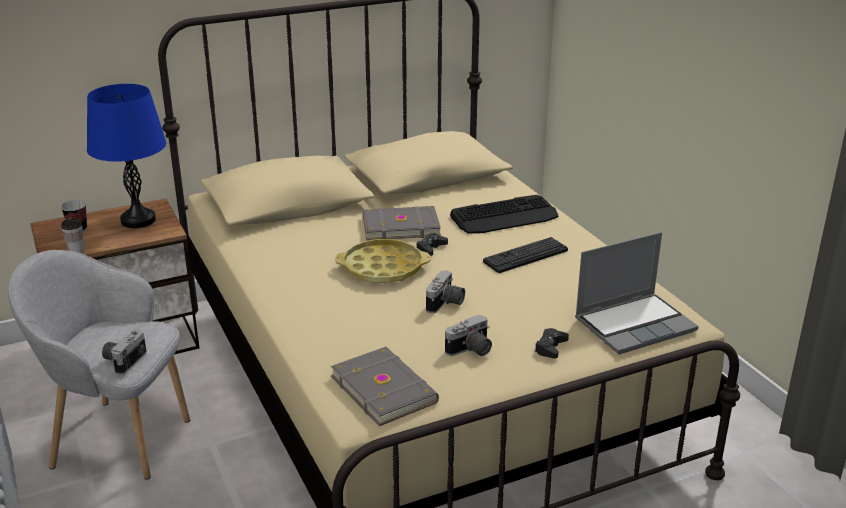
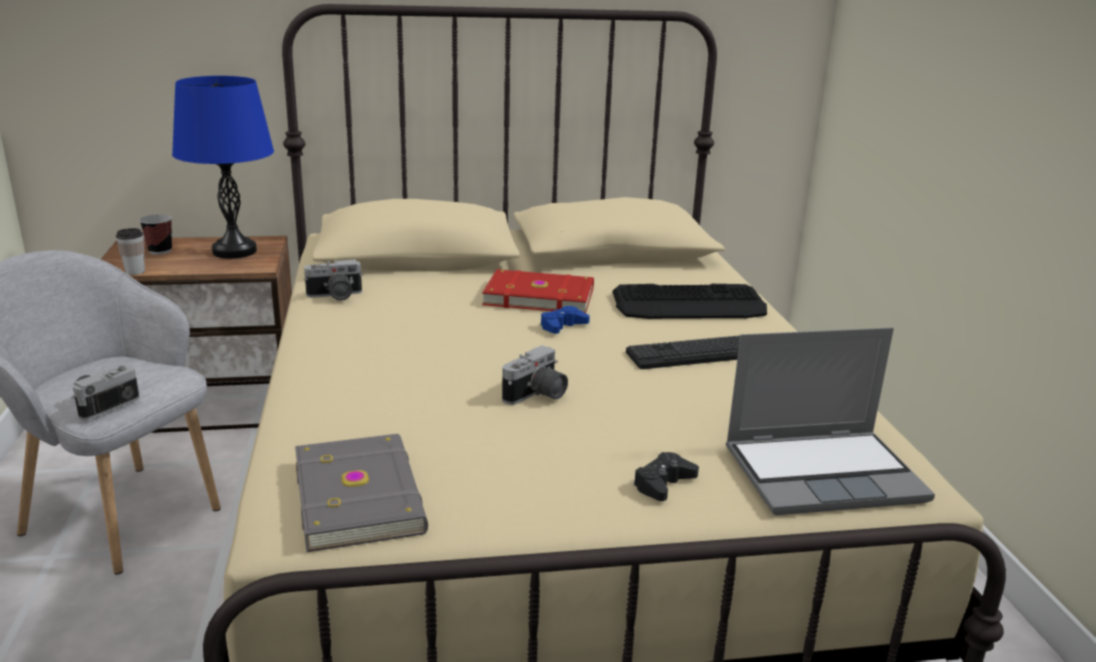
camera: 15 degrees right, 5 degrees down
(383, 268) = (480, 339): yellow tray -> none
(400, 226) = (539, 296): grey book -> red book
(431, 248) = (562, 326): black game controller -> blue game controller
(471, 351) = (532, 465): camera -> camera (335, 296)

